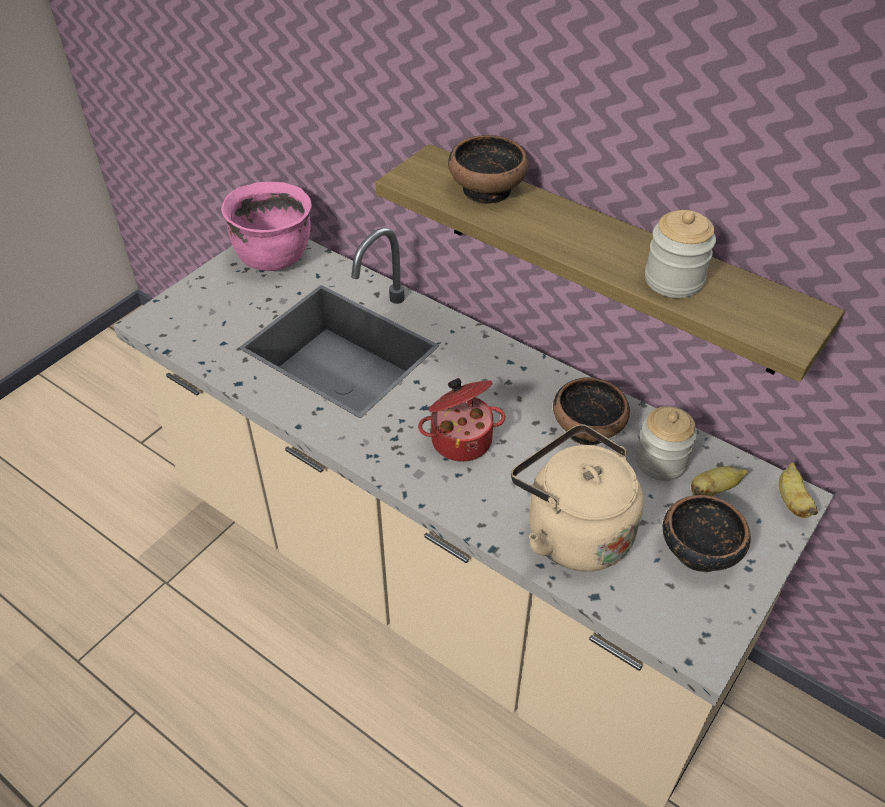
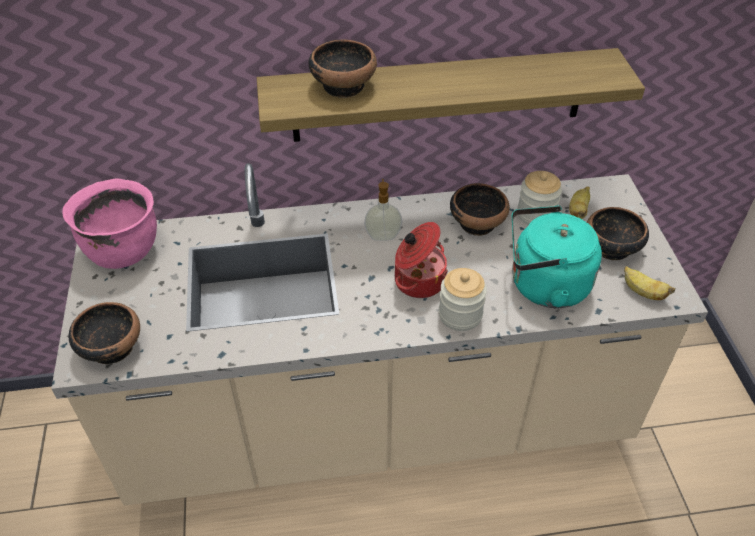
camera: 45 degrees left, 0 degrees up
(179, 323) = (111, 347): none -> bowl
(483, 379) = (383, 236): none -> soap dispenser
(572, 531) = (544, 285): beige kettle -> turquoise kettle
(673, 280) = (524, 79): jar -> jar (460, 315)
(791, 501) = (616, 190): banana -> banana (642, 292)

